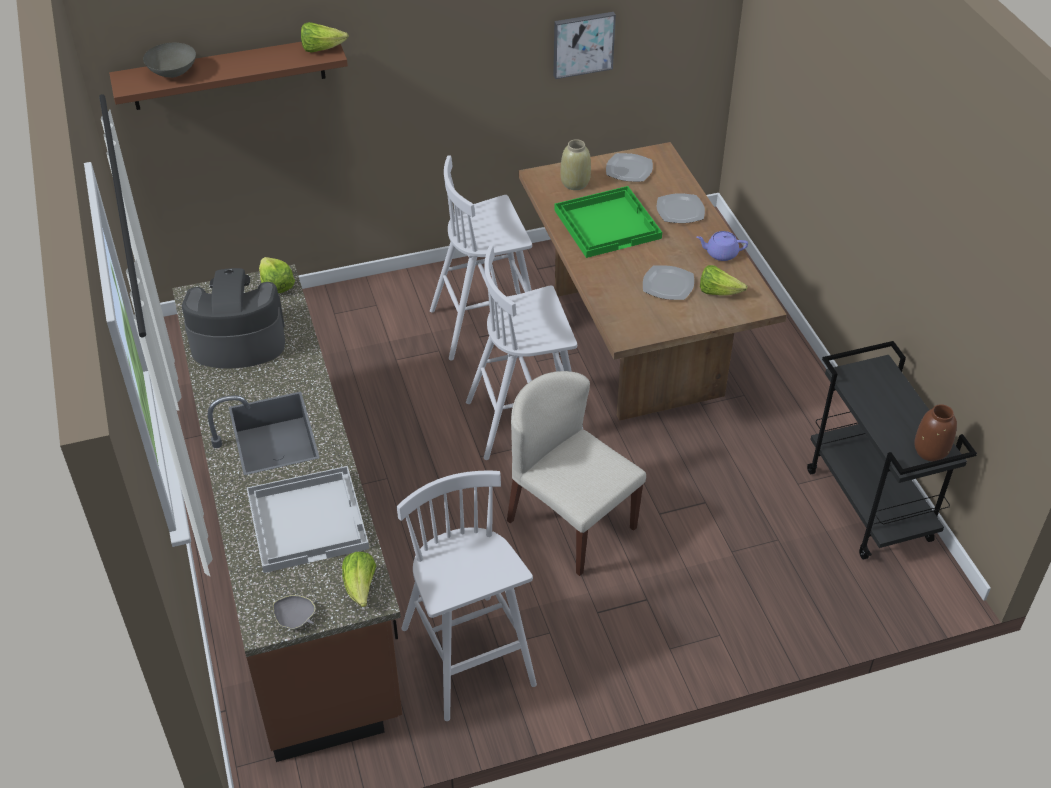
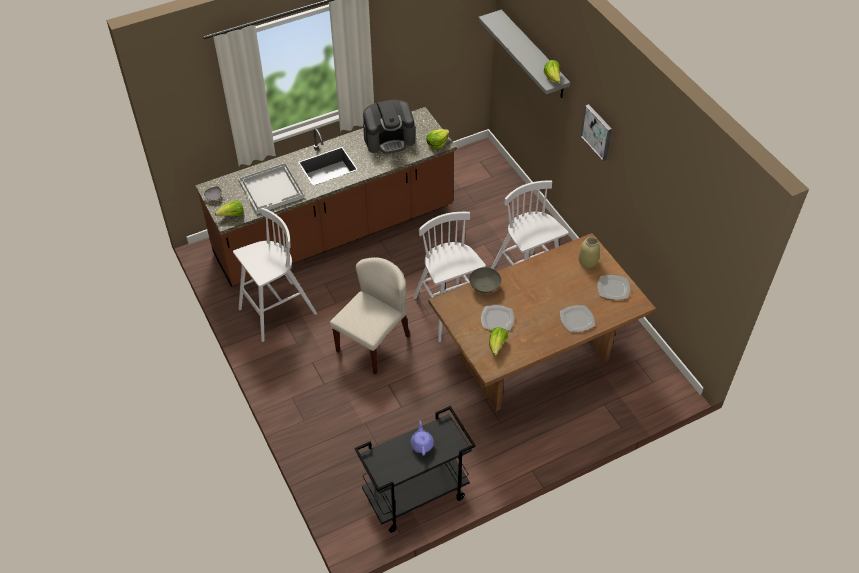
camera: 80 degrees right, 5 degrees up
(172, 73) = (507, 30): grey bowl -> grey bowl (484, 286)
(228, 73) = (533, 55): brown shelf -> grey shelf
(238, 342) = (389, 139): coffee machine -> coffee machine turned 90 degrees clockwise
(583, 44) = (659, 209): picture -> picture (597, 132)
(607, 223) = (550, 283): green tray -> none
(720, 253) = (537, 344): purple teapot -> purple teapot (422, 444)
(930, 451) = (384, 470): brown vase -> none

